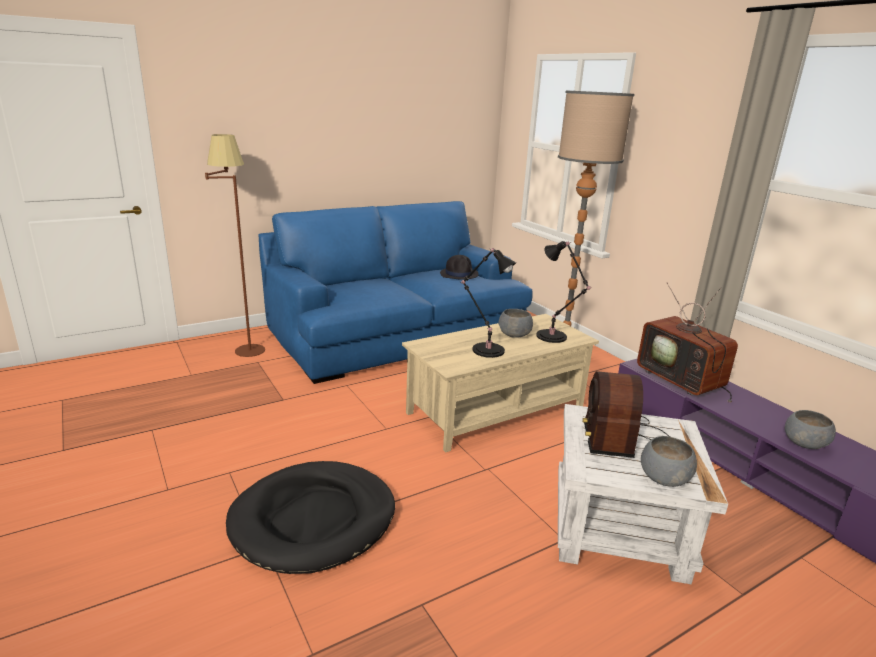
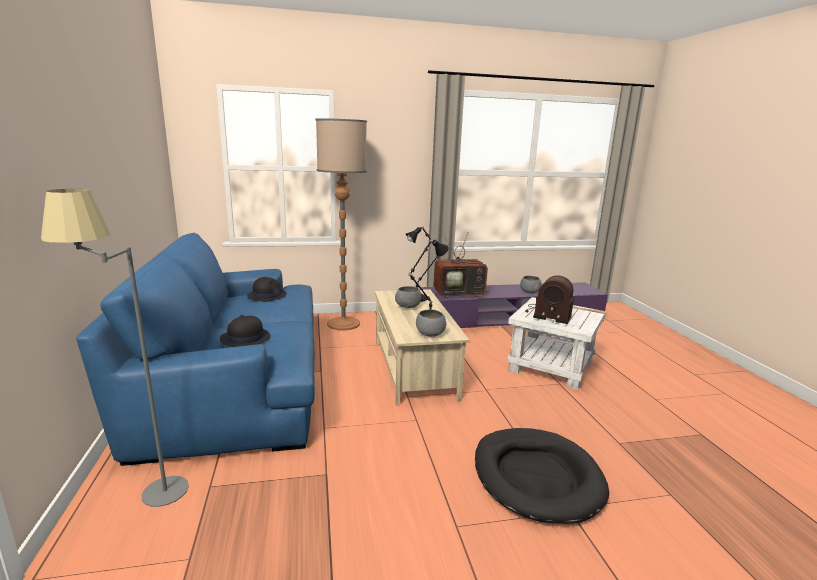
camera: 70 degrees left, 5 degrees down
(245, 345) = (143, 495): brown floor lamp -> grey floor lamp
(356, 286) = (245, 338): none -> black hat
(663, 478) = (587, 316): grey bowl -> grey bowl (430, 334)

